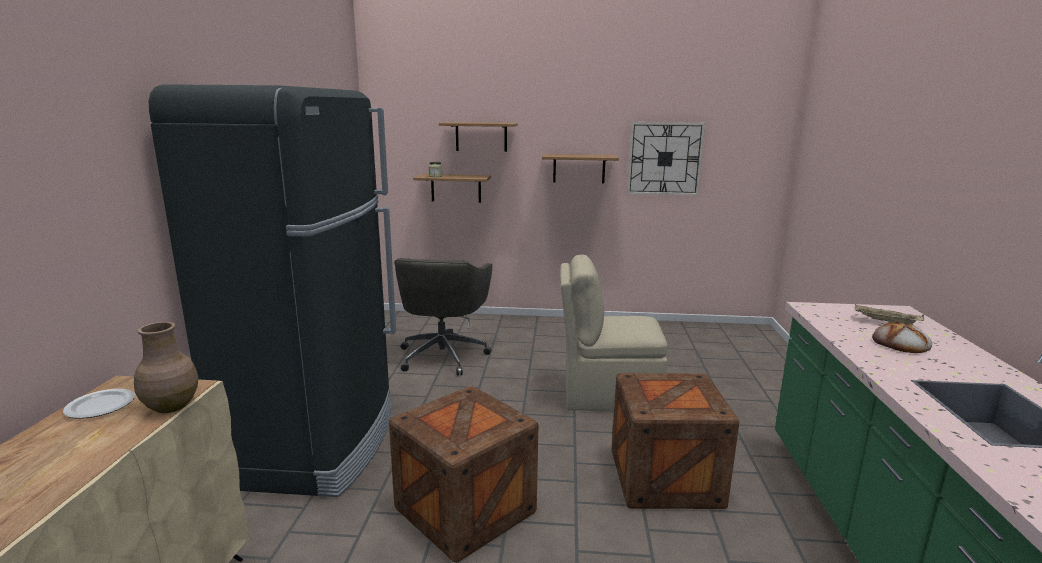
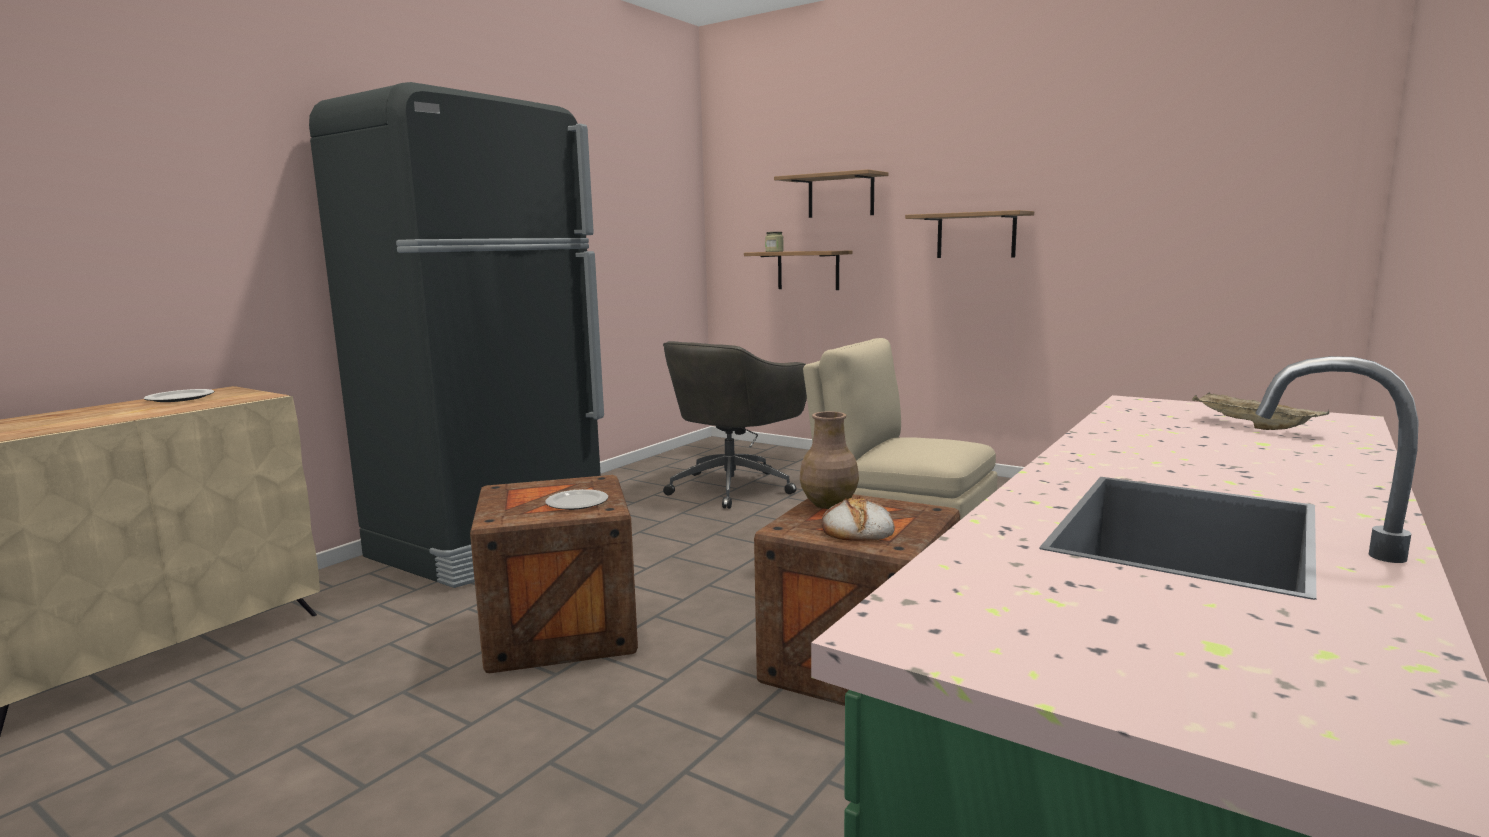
camera: 30 degrees right, 5 degrees down
(170, 406) = (219, 403): brown vase -> brown vase (828, 504)
(489, 419) = (577, 502): none -> plate
(664, 158) = (1117, 212): wall clock -> none
(901, 344) = (1210, 446): bread -> bread (856, 530)

